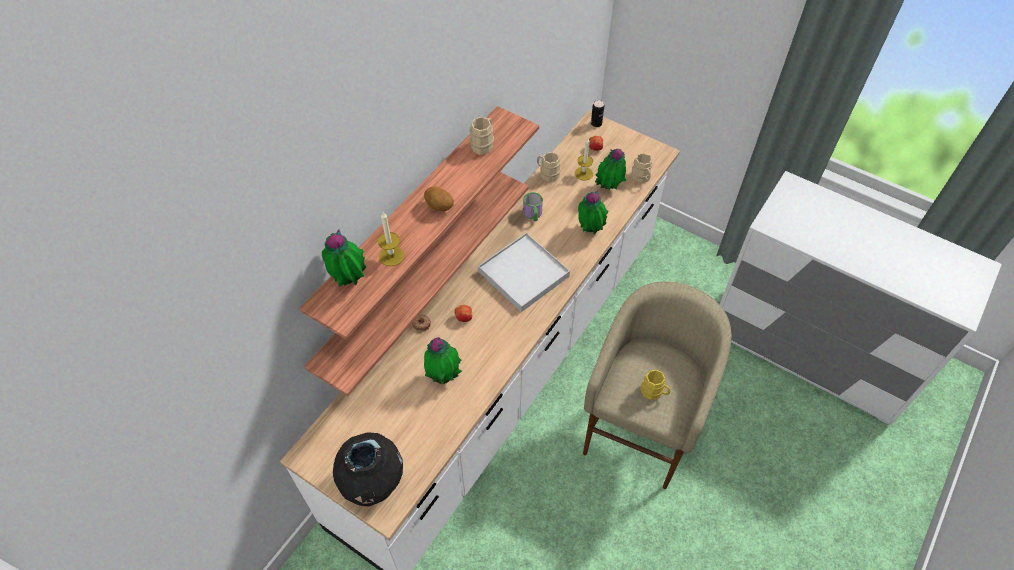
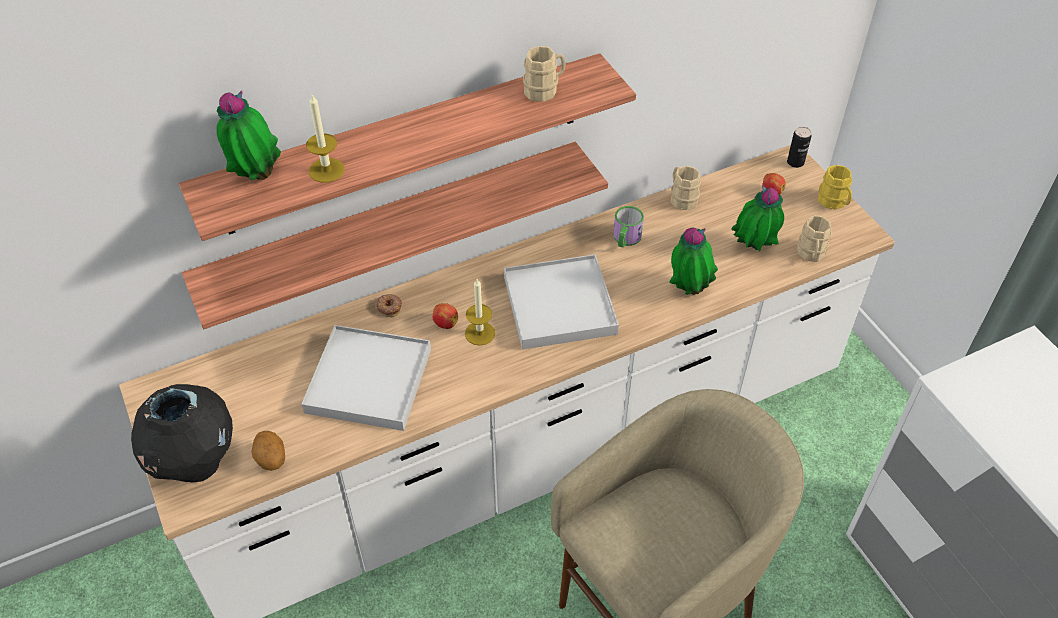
camera: 30 degrees right, 5 degrees down
(439, 207) = (429, 139): potato -> potato (271, 459)
(443, 376) = (369, 380): potted plant -> white tray
(583, 173) = (732, 217): candle -> candle (480, 333)
(654, 392) = (651, 547): yellow mug -> yellow mug (834, 202)

